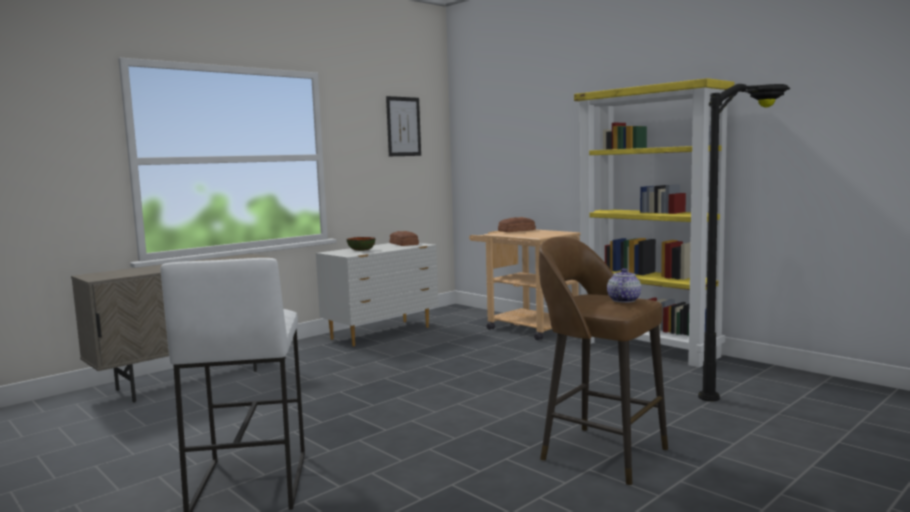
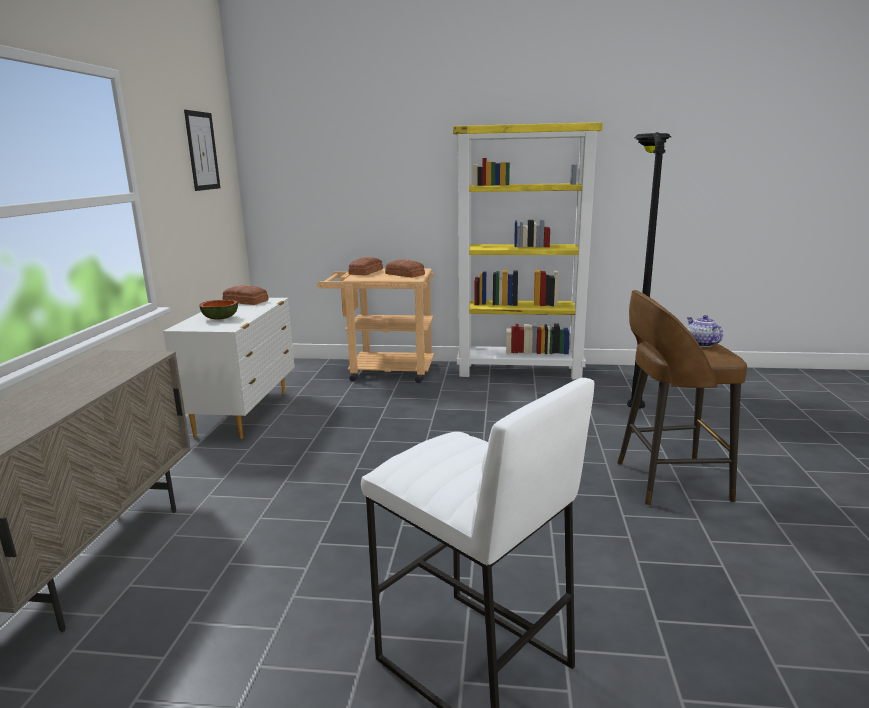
camera: 40 degrees left, 10 degrees up
(541, 234) = (405, 274): none -> bread

